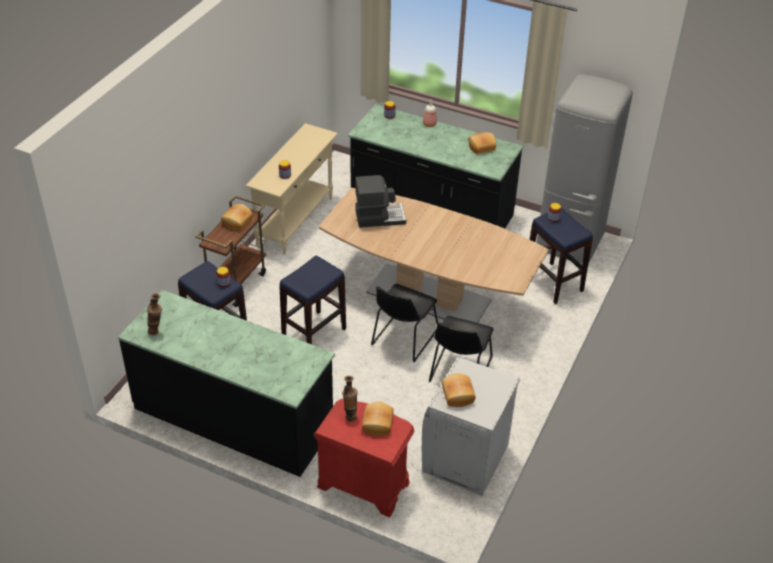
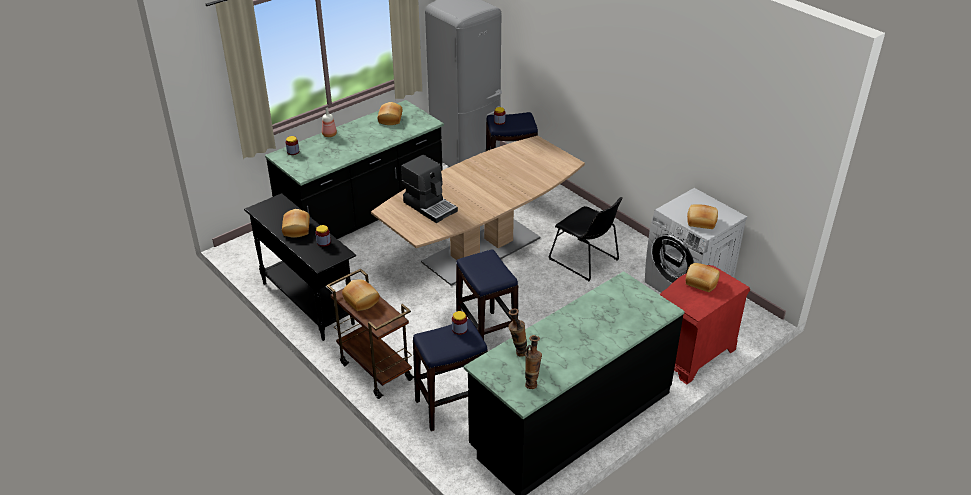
camera: 65 degrees left, 5 degrees down
(294, 156) = (297, 229): none -> bread
(295, 221) = (308, 303): beige console table -> black console table
(350, 415) = (685, 295): vase -> vase (517, 352)
(379, 217) = (430, 206): coffee machine -> coffee machine turned 120 degrees clockwise
(403, 339) = (527, 280): black chair -> none

